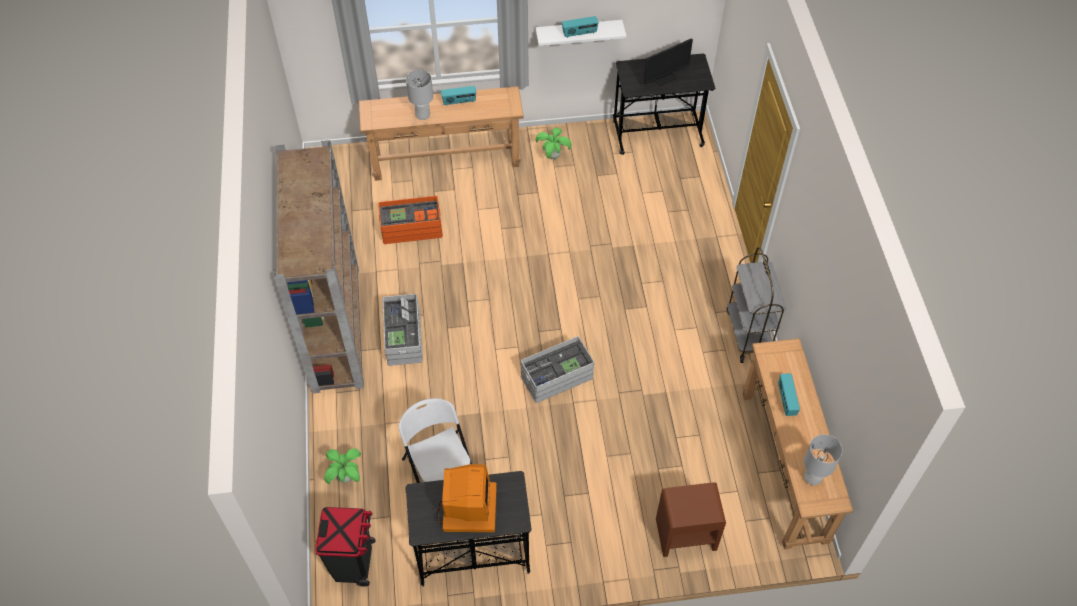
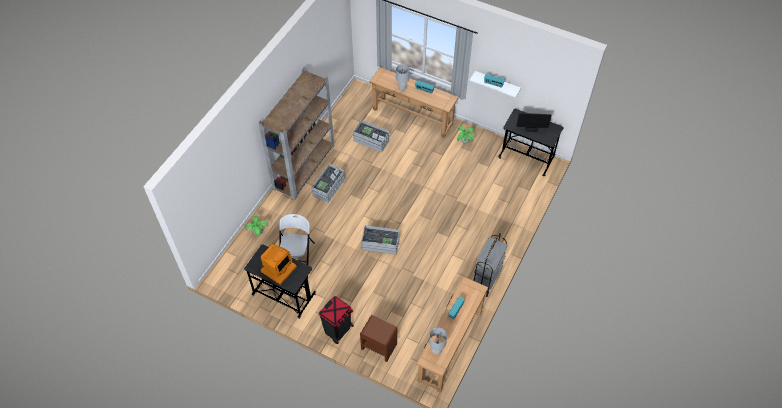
camera: 35 degrees right, 0 degrees up
(354, 563) = (234, 269): black trash can -> black trash can (338, 330)
(411, 227) = (371, 140): orange storage box -> grey storage box

